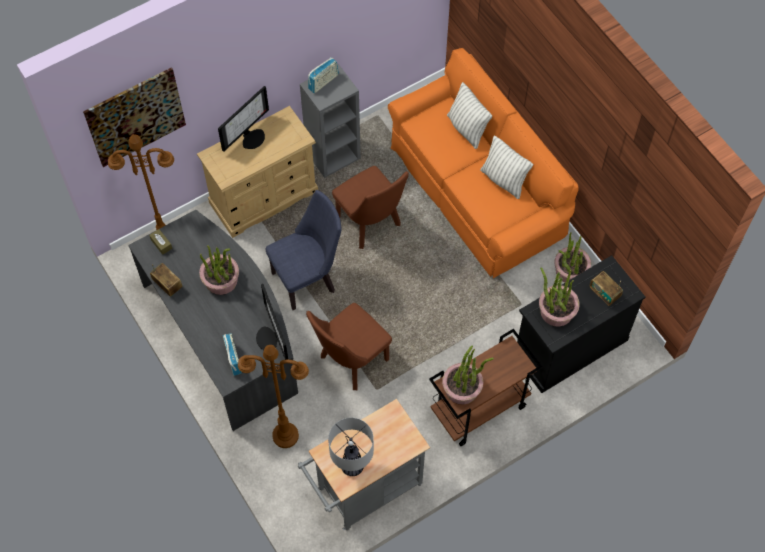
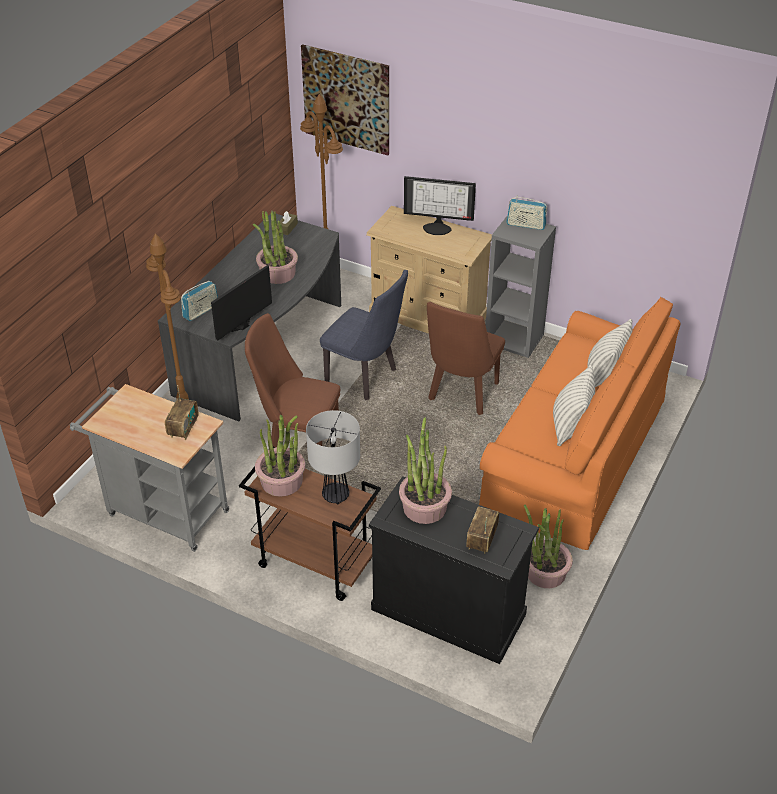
camera: 60 degrees right, 20 degrees down
(167, 285) = (248, 247): radio -> radio (183, 428)
(352, 466) = (125, 419): table lamp -> table lamp (336, 496)

